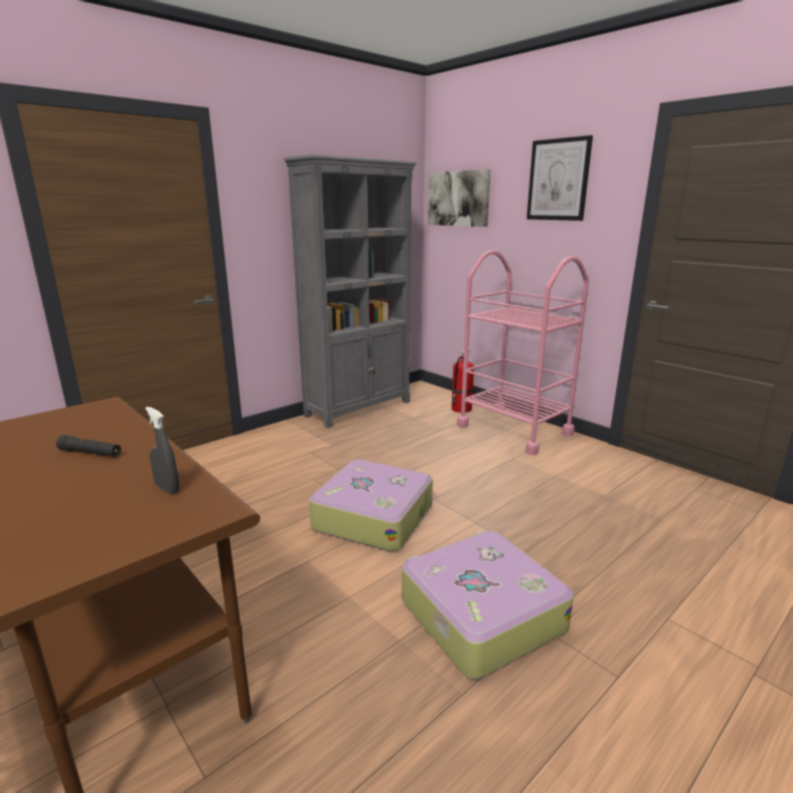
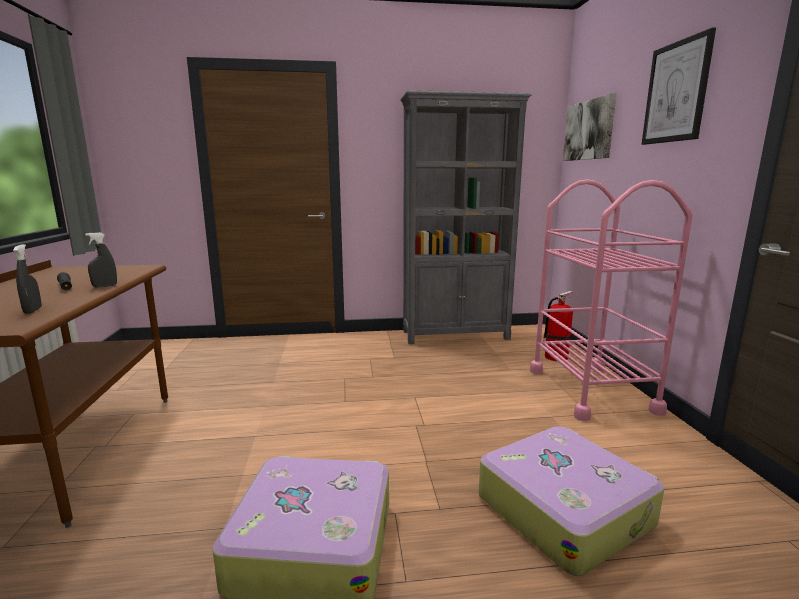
camera: 35 degrees right, 5 degrees down
(146, 439) = (105, 286): none -> grey spray bottle
(373, 516) = (346, 421): suitcase -> suitcase (564, 509)

